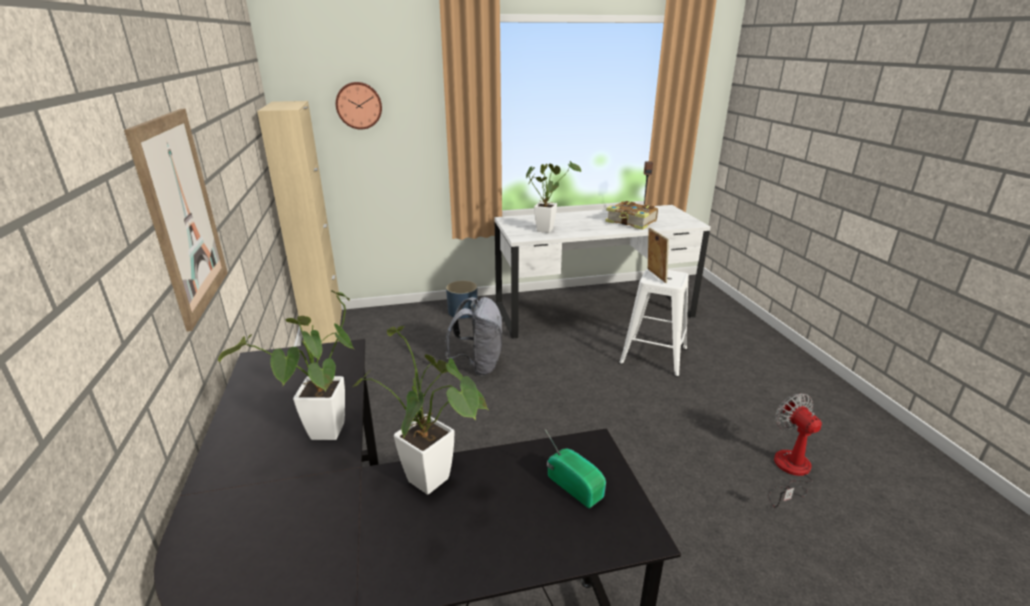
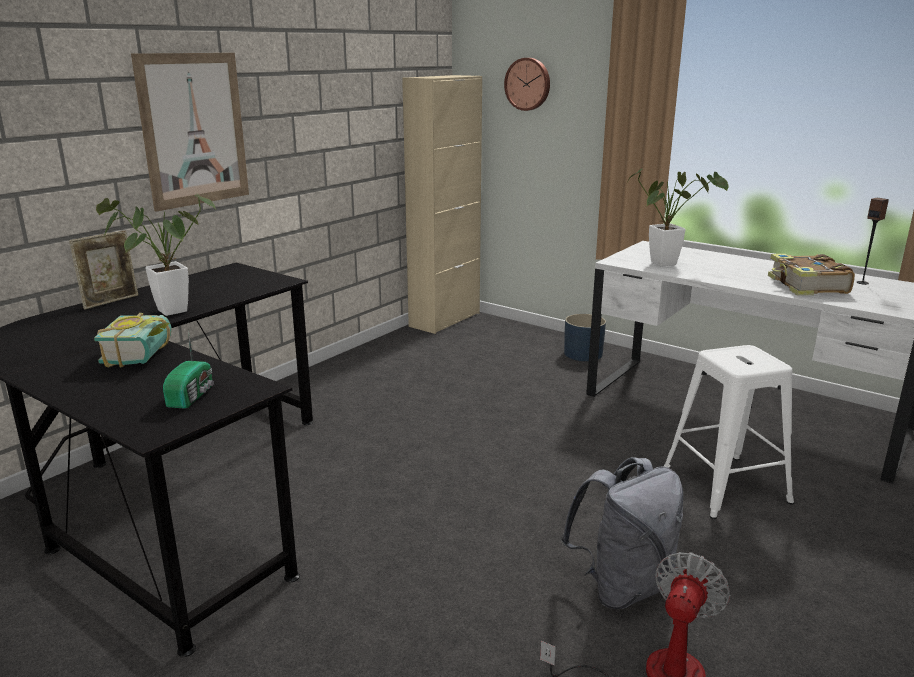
camera: 50 degrees right, 5 degrees down
(434, 485) = (145, 355): potted plant -> book
(478, 365) = (510, 399): grey backpack -> grey backpack (622, 586)
(655, 276) = (732, 353): picture frame -> picture frame (111, 301)

